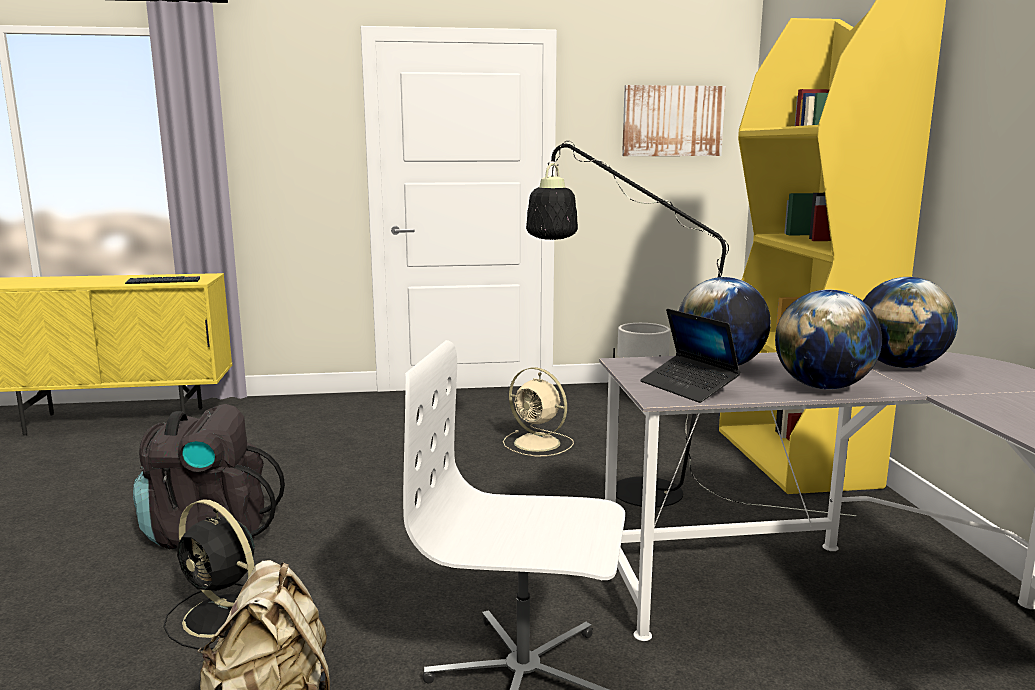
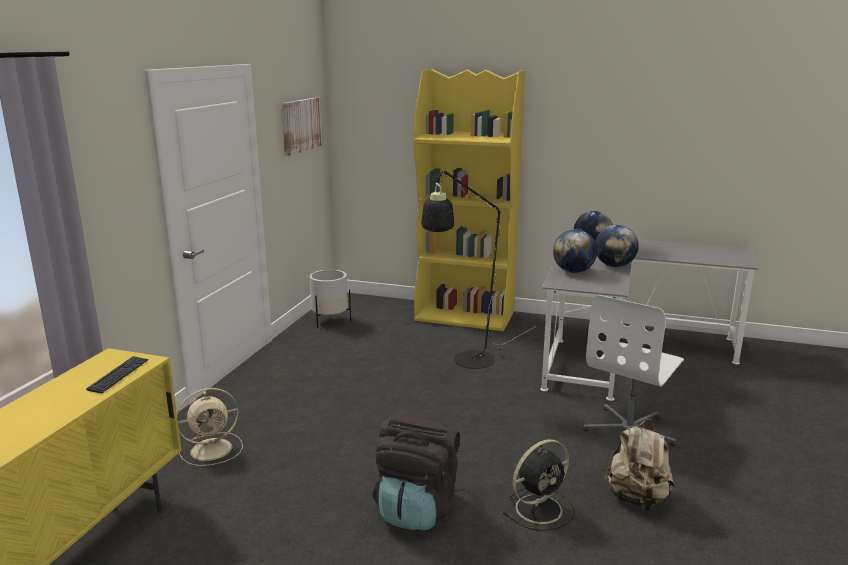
camera: 65 degrees left, 5 degrees up
(539, 443) = (377, 370): beige fan -> beige fan (213, 449)
(688, 387) = (603, 283): laptop -> none

